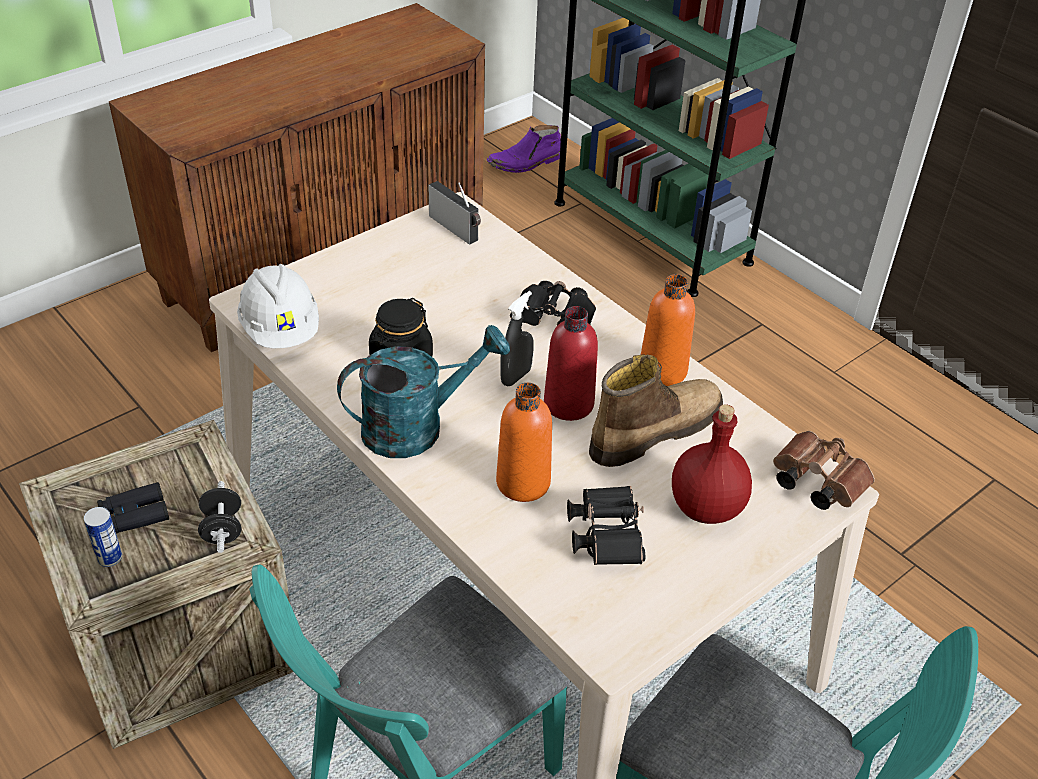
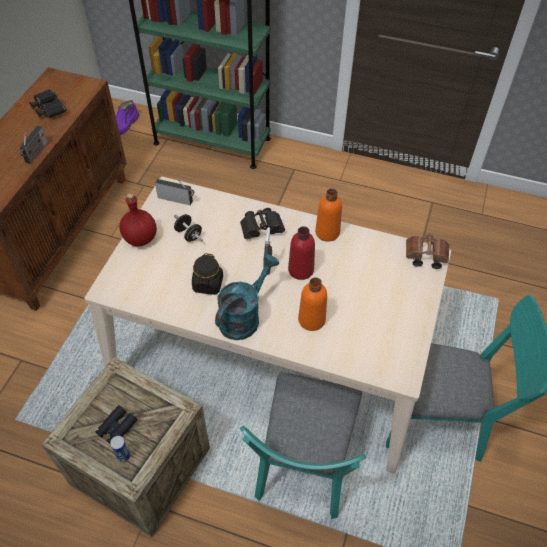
camera: 30 degrees left, 10 degrees up
(222, 529) = (166, 410): black dumbbell -> black dumbbell (188, 234)
(281, 330) = (137, 297): white hard hat -> none
(304, 96) = (36, 153): none -> radio
(605, 534) = (363, 326): black binoculars -> black binoculars (49, 109)
(653, 431) = (345, 265): boot -> none
(706, 506) = (392, 291): red bottle -> red bottle (140, 238)

